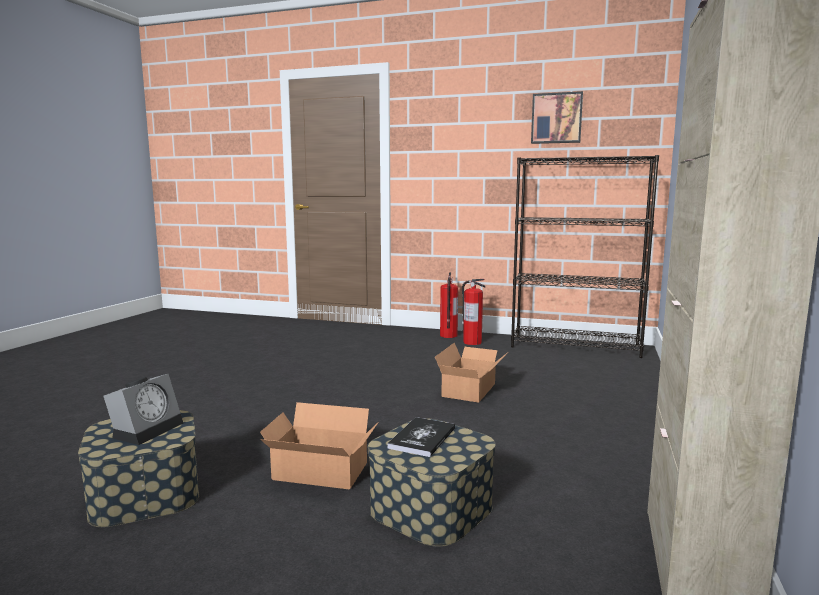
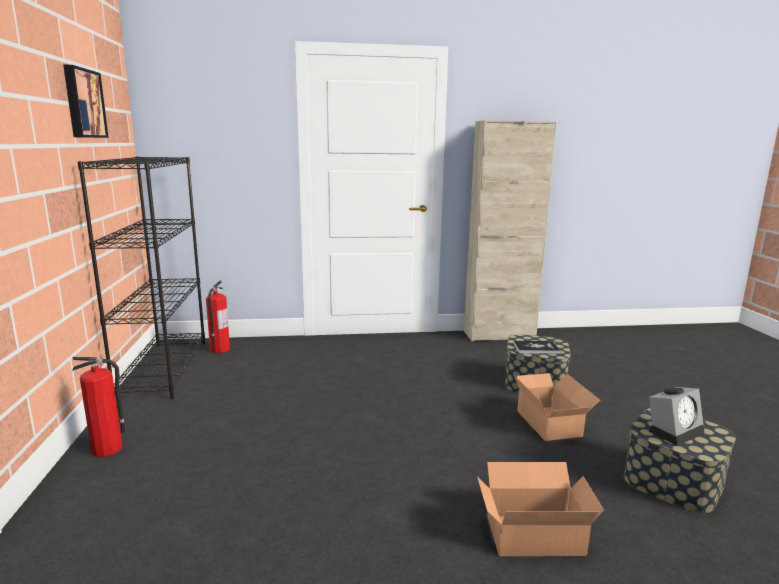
camera: 115 degrees left, 5 degrees up
(148, 429) = (674, 430): alarm clock -> alarm clock turned 150 degrees clockwise
(472, 342) = (150, 425): fire extinguisher -> fire extinguisher (219, 349)
(472, 390) = (340, 398): cardboard box -> cardboard box (531, 532)

